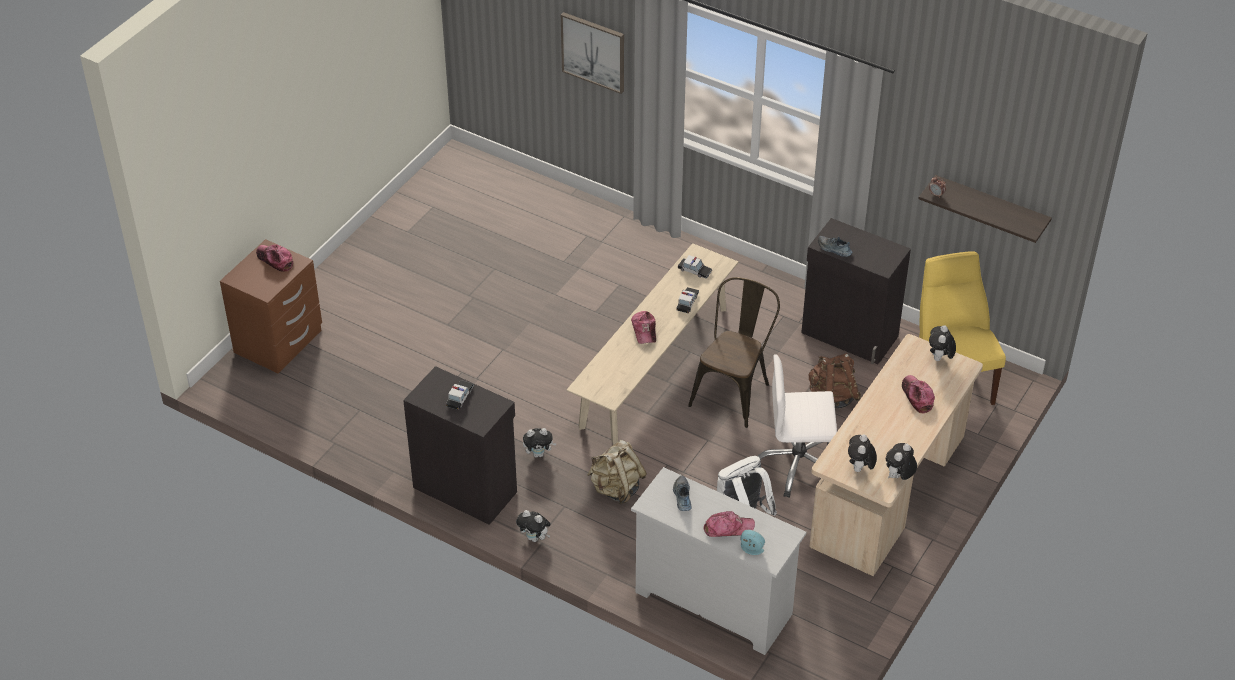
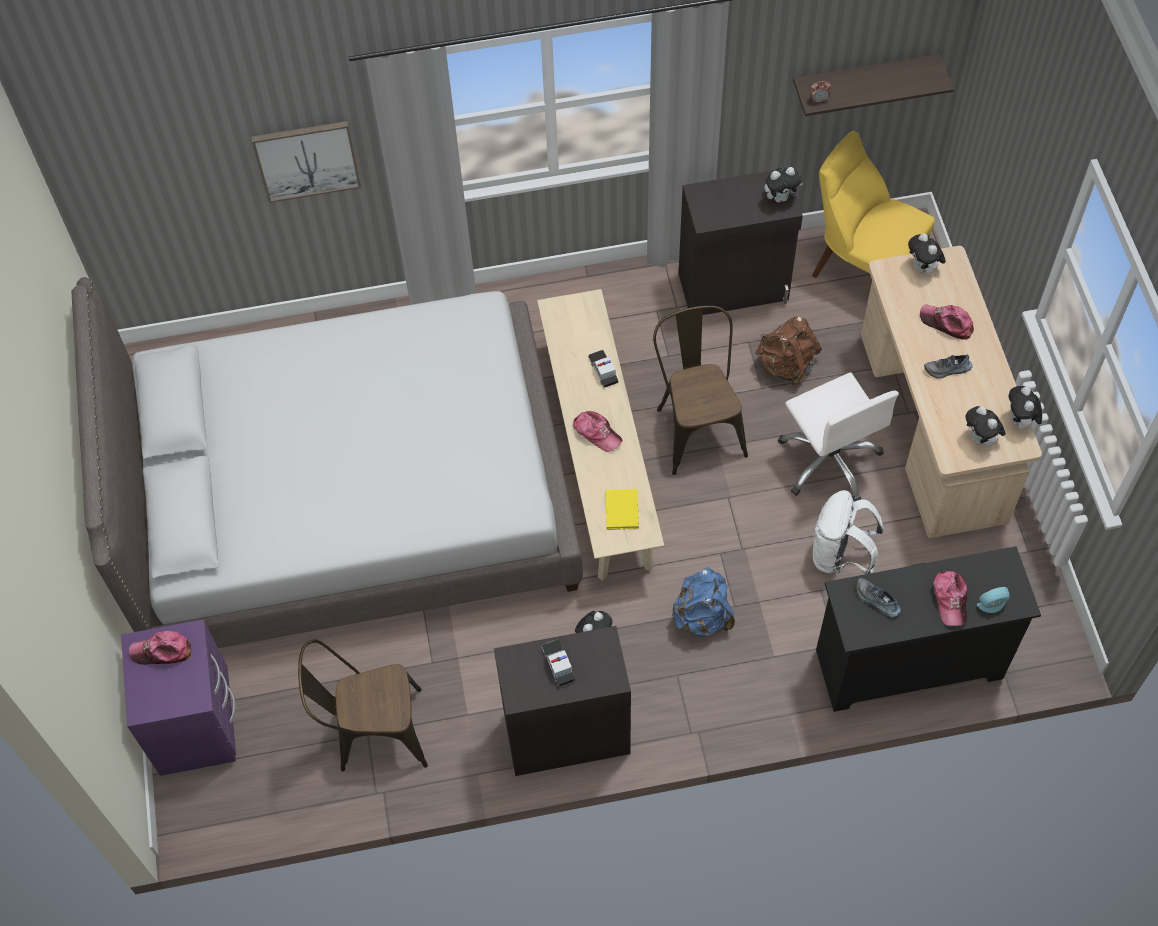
camera: 40 degrees left, 15 degrees up
(279, 342) = (197, 724): brown nightstand -> purple nightstand
(362, 411) = (372, 733): none -> brown chair
(485, 293) = (350, 500): none -> grey bed
(534, 538) = (686, 732): plush toy -> plush toy (780, 197)
(612, 377) = (622, 509): none -> yellow book
(616, 488) = (702, 616): beige backpack -> blue backpack
(694, 271) = (572, 330): toy car -> none
(712, 603) = (907, 664): white dresser -> black dresser
(728, 528) = (950, 599): cap -> cap turned 135 degrees clockwise
(797, 465) = (829, 460): white office chair -> white office chair turned 75 degrees counterclockwise
(834, 249) = (723, 219): shoe -> shoe (947, 370)

